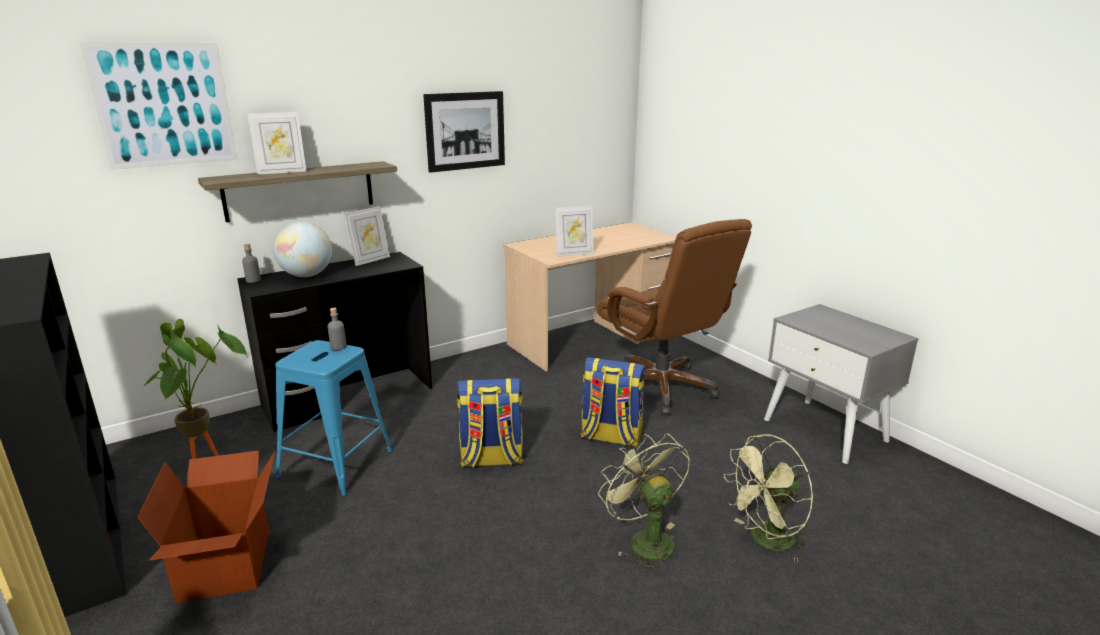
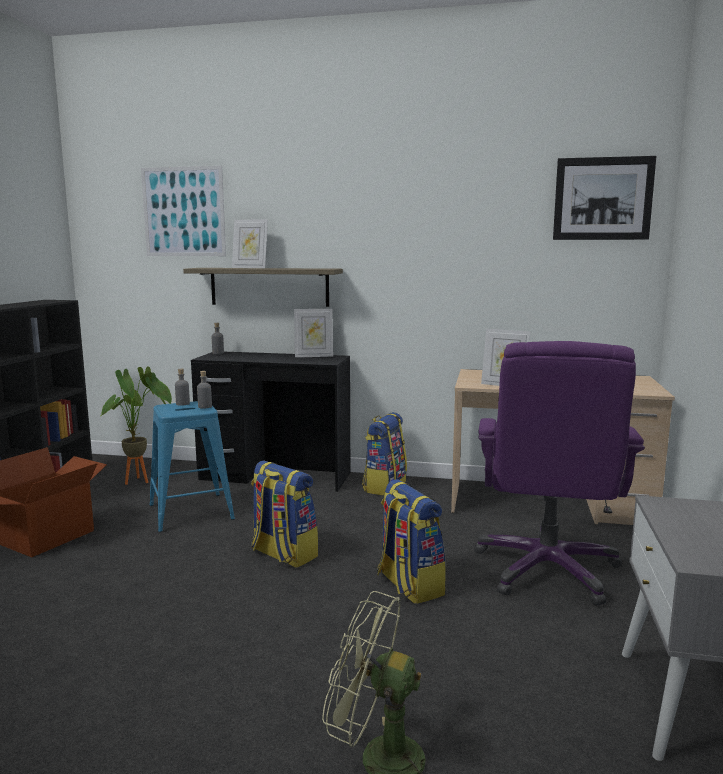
camera: 45 degrees right, 10 degrees down
(304, 351) = (182, 404): none -> grey bottle
(306, 275) = (251, 356): globe -> none
(460, 369) = (384, 486): none -> backpack
(465, 131) = (428, 246): picture -> picture (602, 199)
(644, 540) = (272, 676): green fan -> none
(661, 387) = (547, 569): brown office chair -> purple office chair

